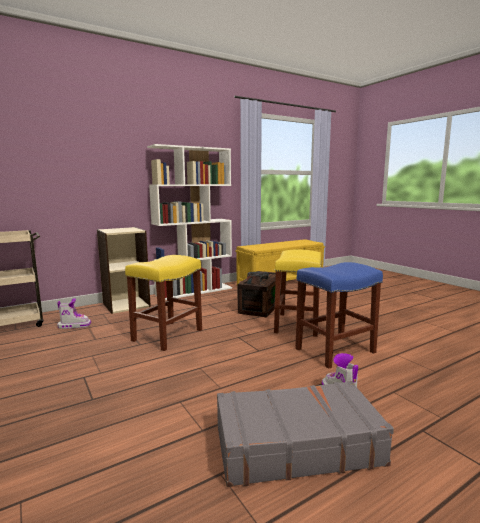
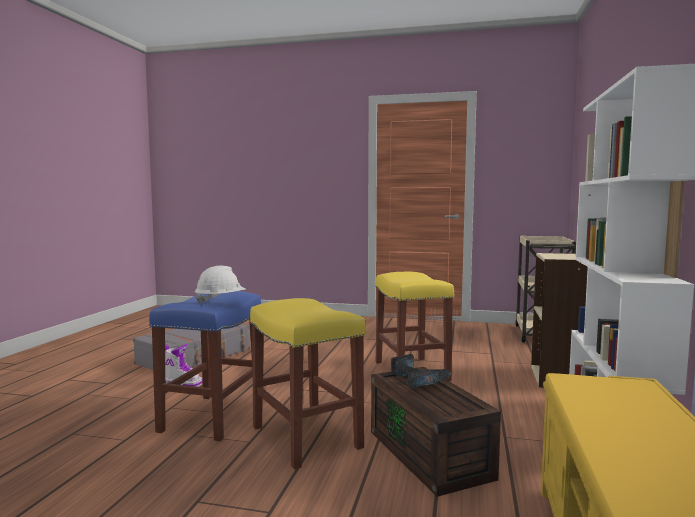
camera: 135 degrees right, 5 degrees down
(74, 326) = (505, 350): boot -> none
(336, 262) = (220, 300): none -> white hard hat

